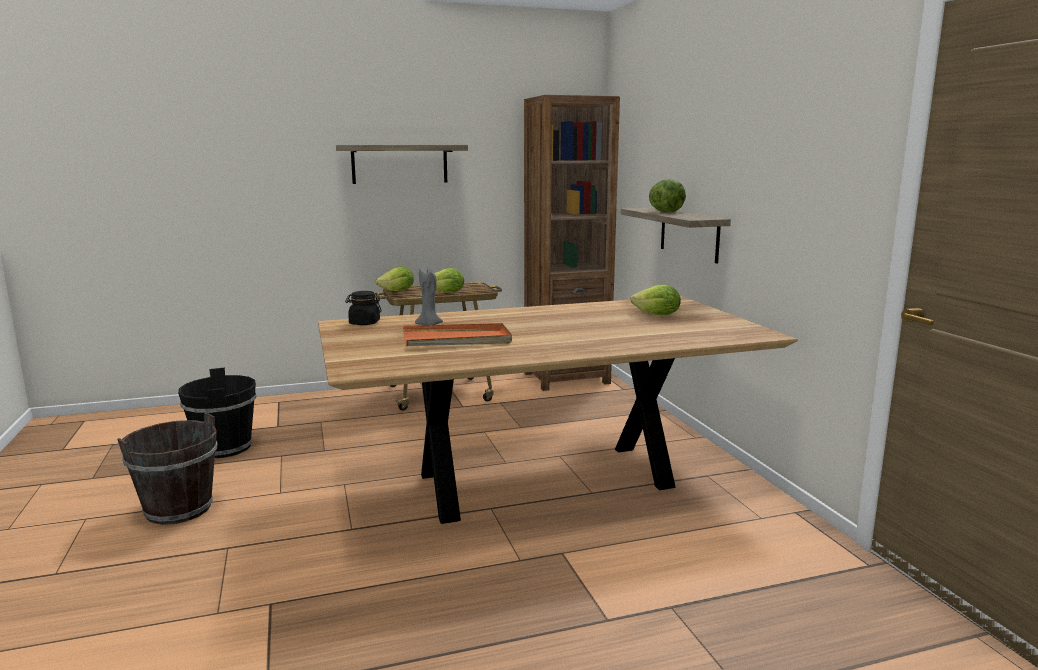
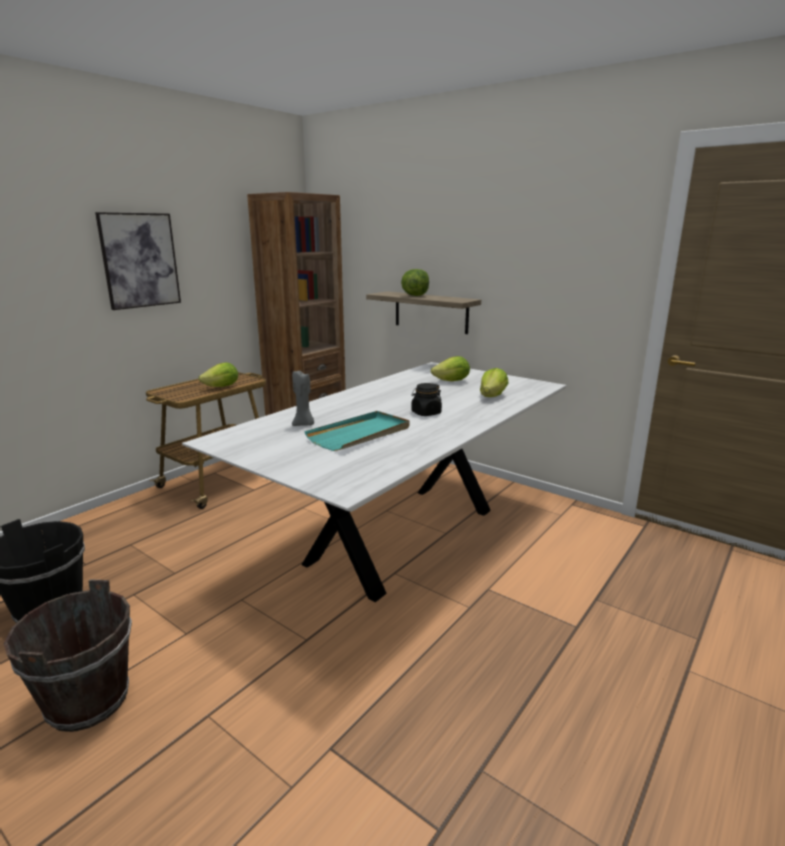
camera: 35 degrees left, 5 degrees up
(364, 323) = (238, 435): black jar -> black jar (426, 413)
(397, 291) = (168, 393): lettuce -> lettuce (492, 396)
(400, 164) = (140, 260): shelf -> picture
(457, 339) = (360, 434): orange tray -> turquoise tray
(544, 481) = (403, 536): brown dining table -> white dining table

